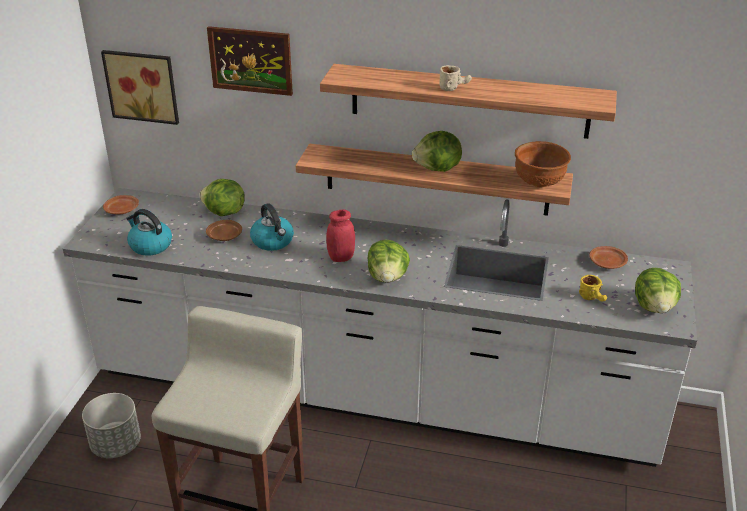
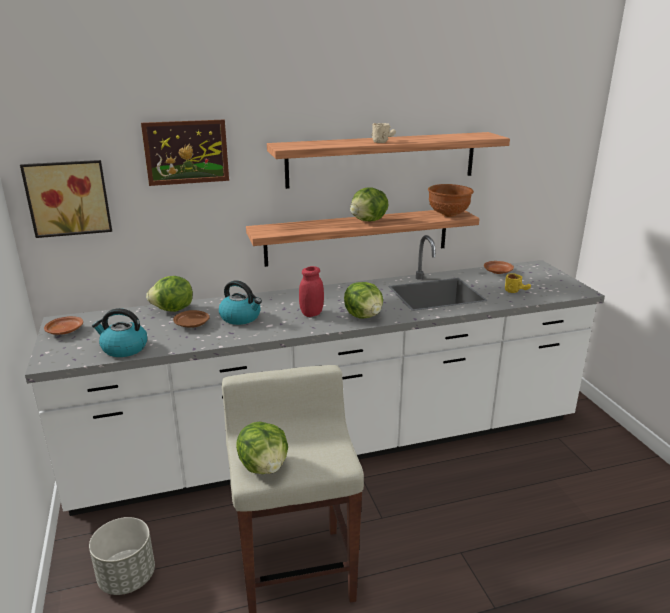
camera: 30 degrees left, 10 degrees down
(654, 307) = (557, 286): lettuce -> lettuce (264, 466)

